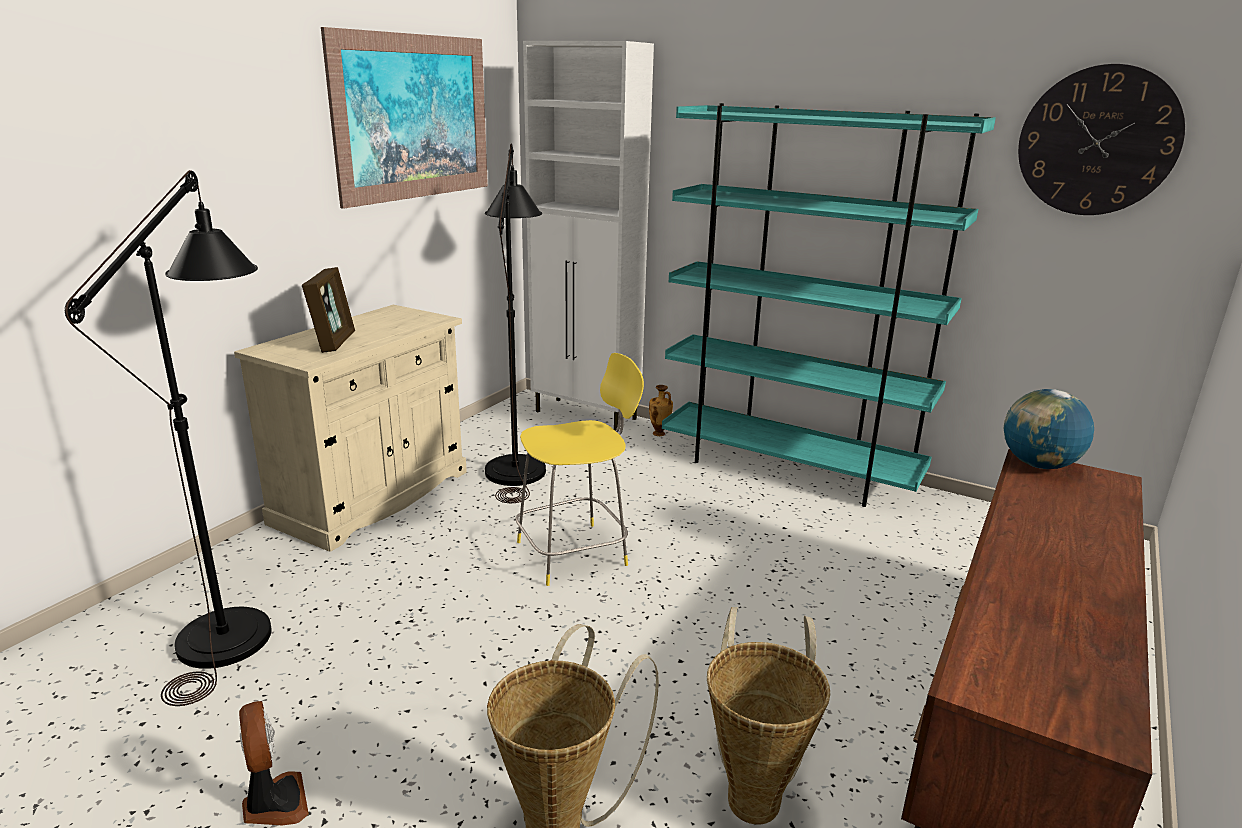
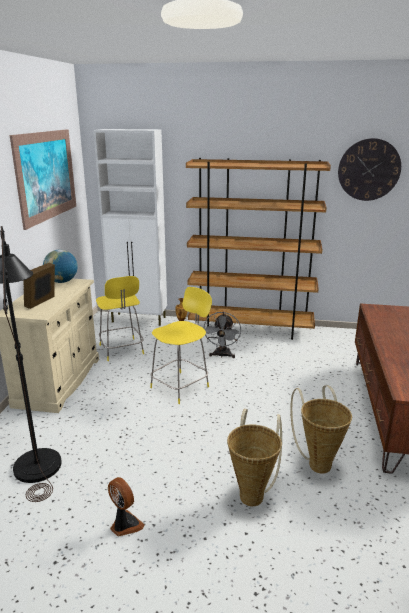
camera: 20 degrees left, 0 degrees up
(334, 342) = (41, 302): picture frame -> picture frame turned 135 degrees counterclockwise
(516, 463) = (121, 350): black floor lamp -> yellow stool
(695, 510) = (222, 355): none -> grey fan
(788, 469) = (251, 329): turquoise bookcase -> brown bookcase
(1038, 465) = (374, 308): globe -> globe (62, 282)

